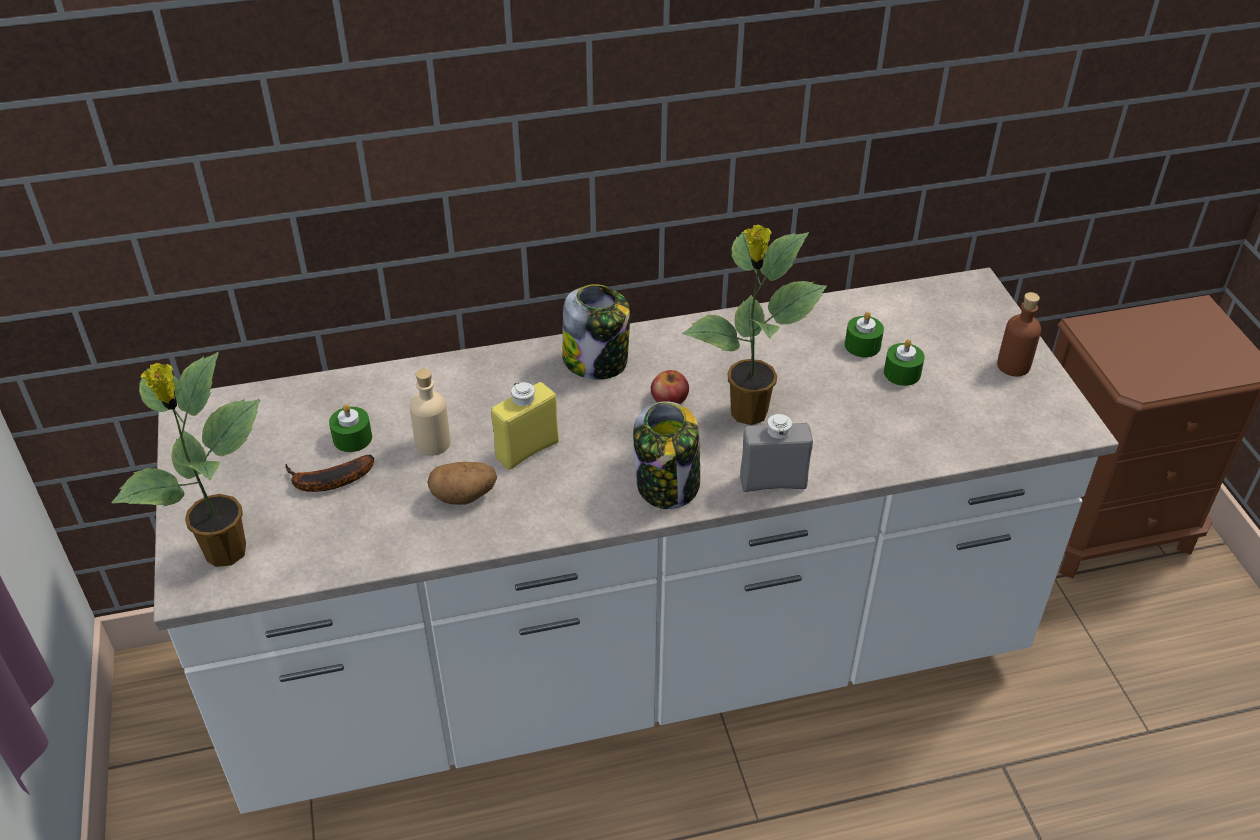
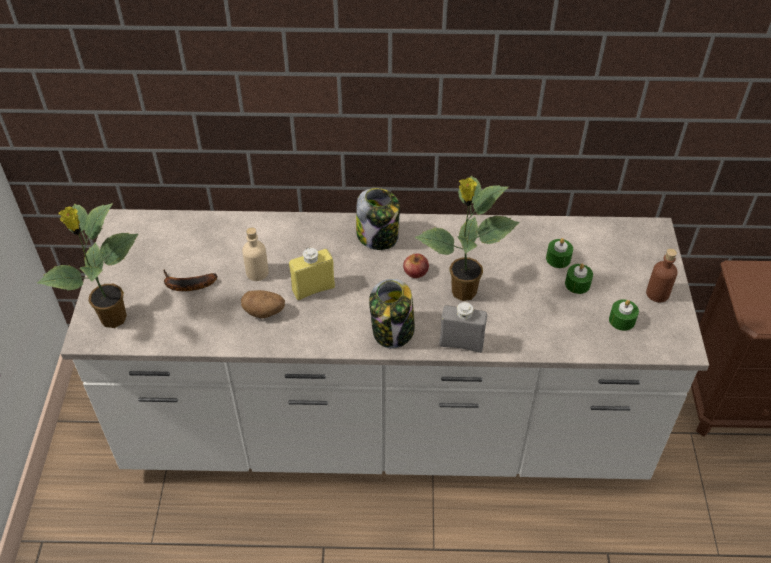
camera: 15 degrees right, 5 degrees up
(352, 438) = (210, 259): green candle -> green candle (622, 320)

